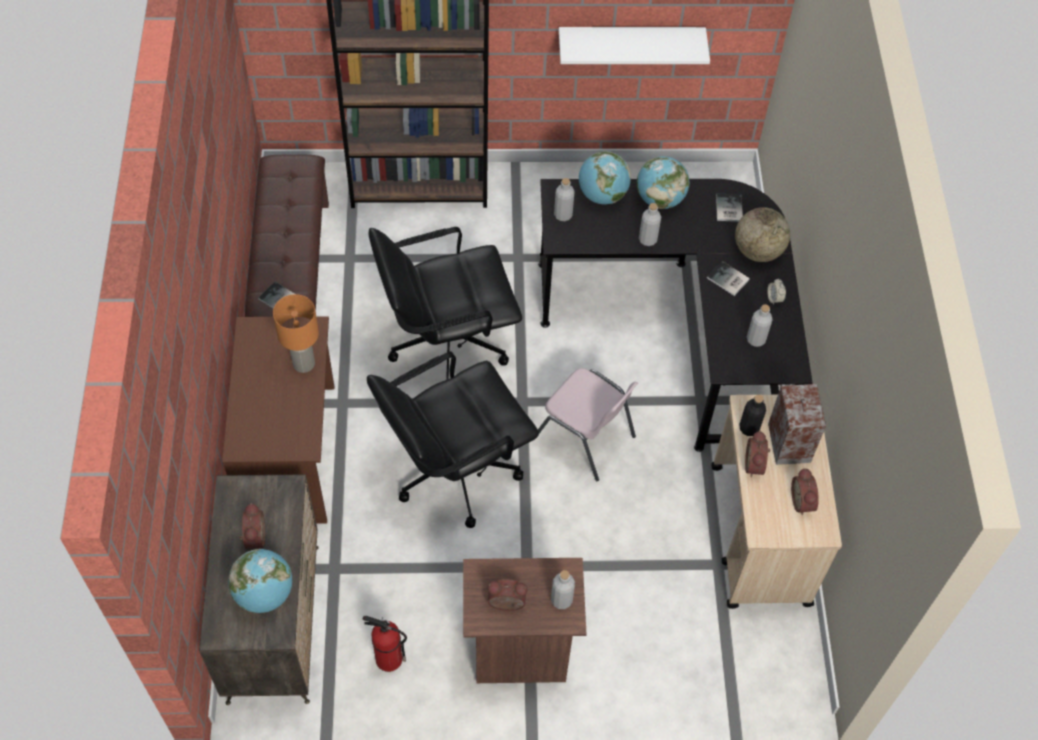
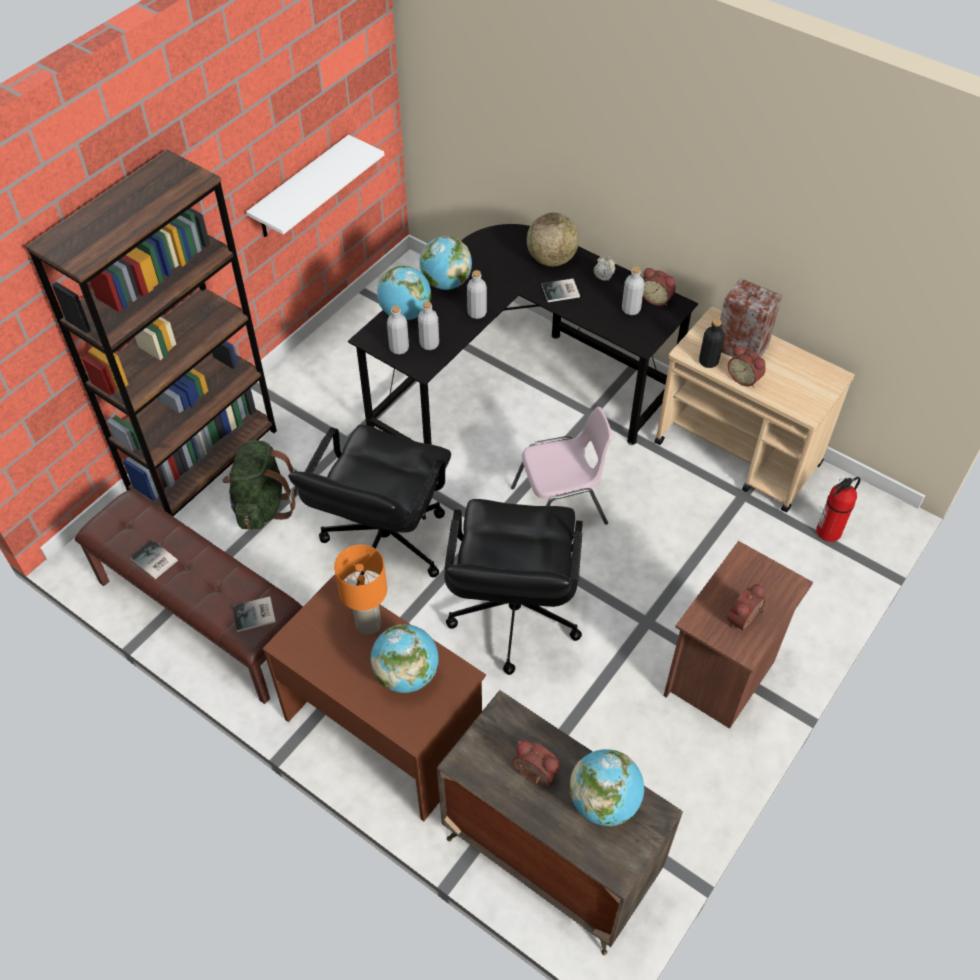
camera: 50 degrees left, 5 degrees down
(281, 413) = (406, 674): none -> globe
(387, 659) = (657, 783): fire extinguisher -> fire extinguisher (828, 532)
(414, 248) = (263, 505): none -> green backpack
(561, 600) = (768, 579): grey bottle -> grey bottle (429, 344)
(728, 209) = (496, 251): book -> book (154, 561)
(803, 501) = (799, 371): alarm clock -> alarm clock (656, 298)

